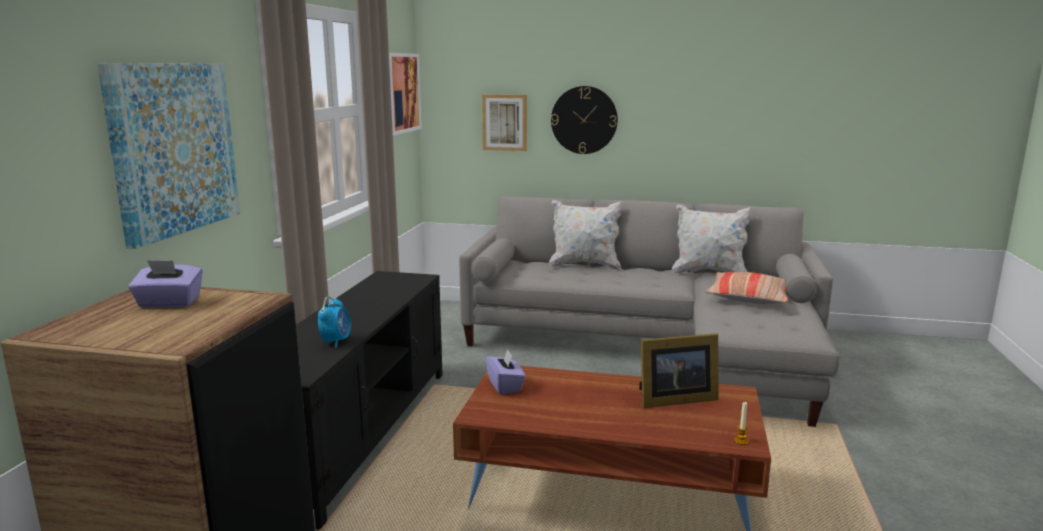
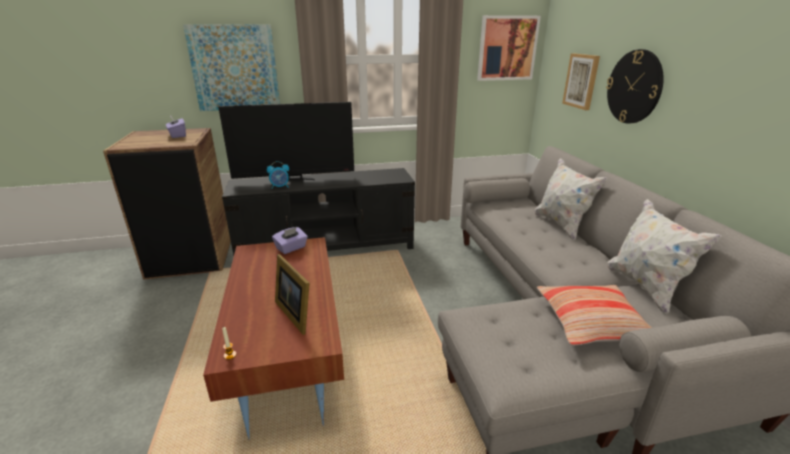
camera: 65 degrees right, 10 degrees up
(316, 329) = (295, 180): none -> television

